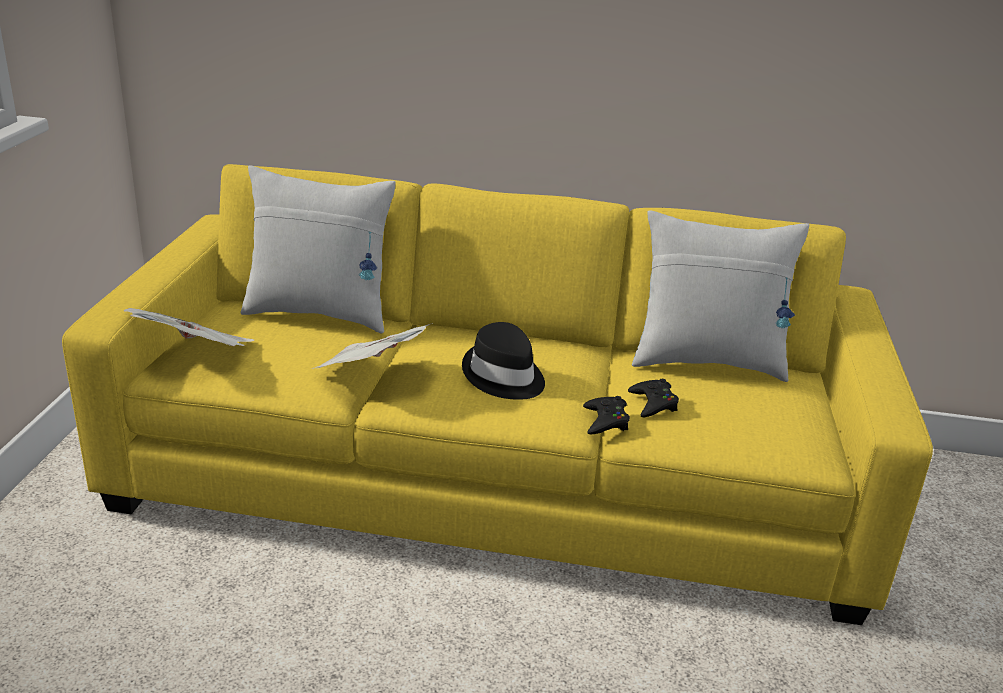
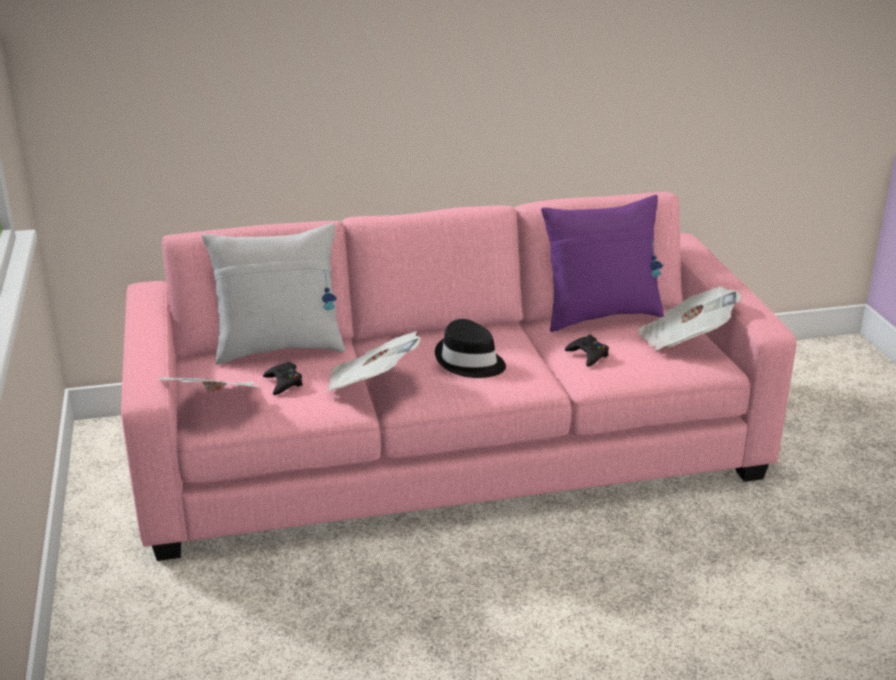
camera: 20 degrees left, 0 degrees up
(493, 475) = (448, 448): yellow sofa -> pink sofa
(605, 421) = (565, 375): black game controller -> black game controller (283, 383)
(707, 363) = (600, 317): grey pillow -> purple pillow
(792, 416) = (684, 340): none -> newspaper

